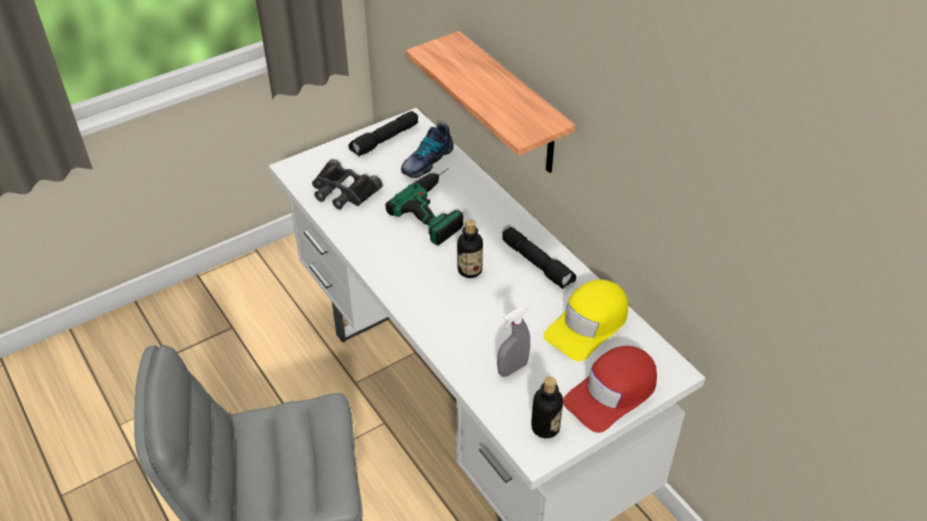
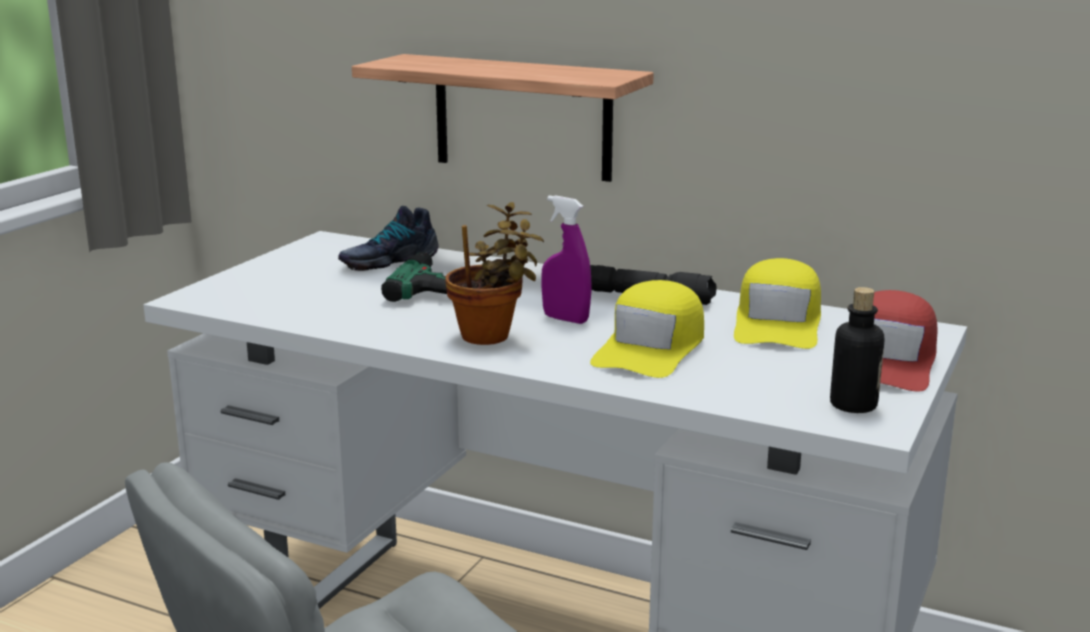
camera: 30 degrees left, 25 degrees down
(343, 191) = (295, 301): black binoculars -> none
(385, 140) = (307, 257): black flashlight -> none
(414, 272) = (491, 336): none -> potted plant
(426, 161) = (388, 260): shoe -> shoe turned 45 degrees clockwise
(470, 270) = (565, 319): bottle -> purple spray bottle
(489, 322) = (651, 348): none -> yellow cap
(512, 368) = (738, 374): grey spray bottle -> none

